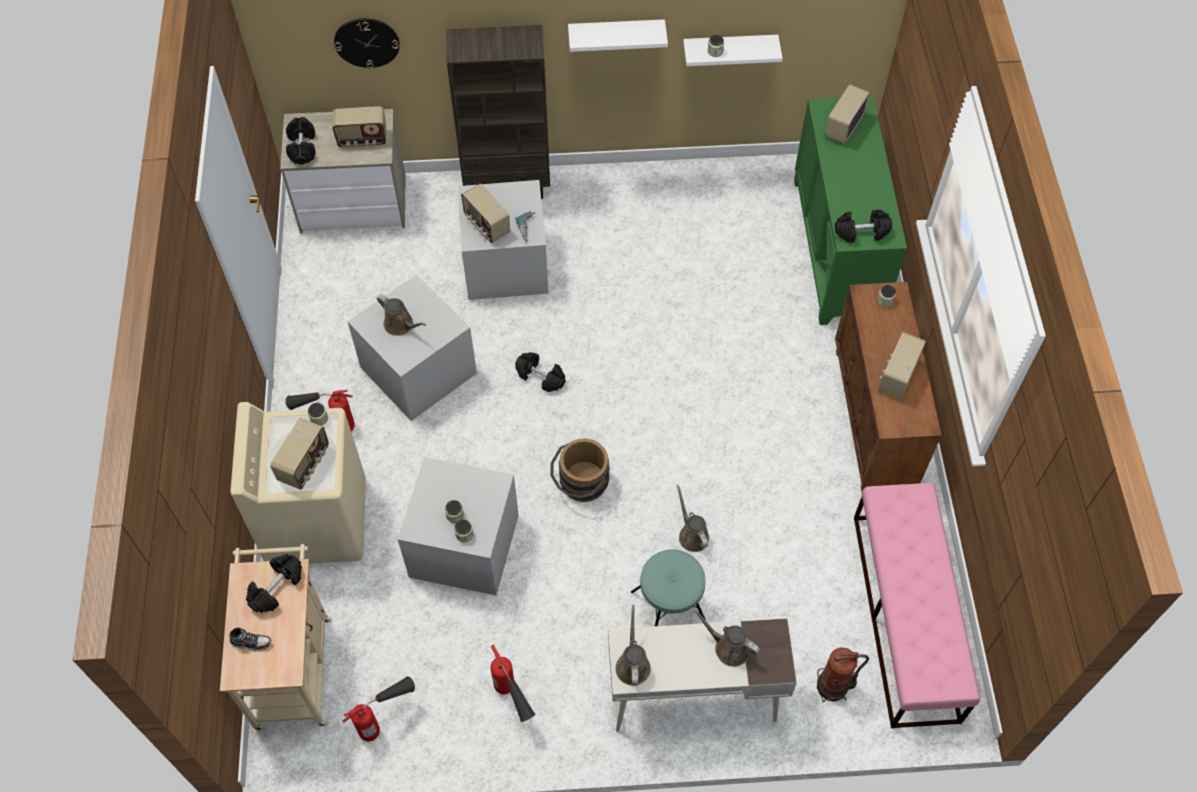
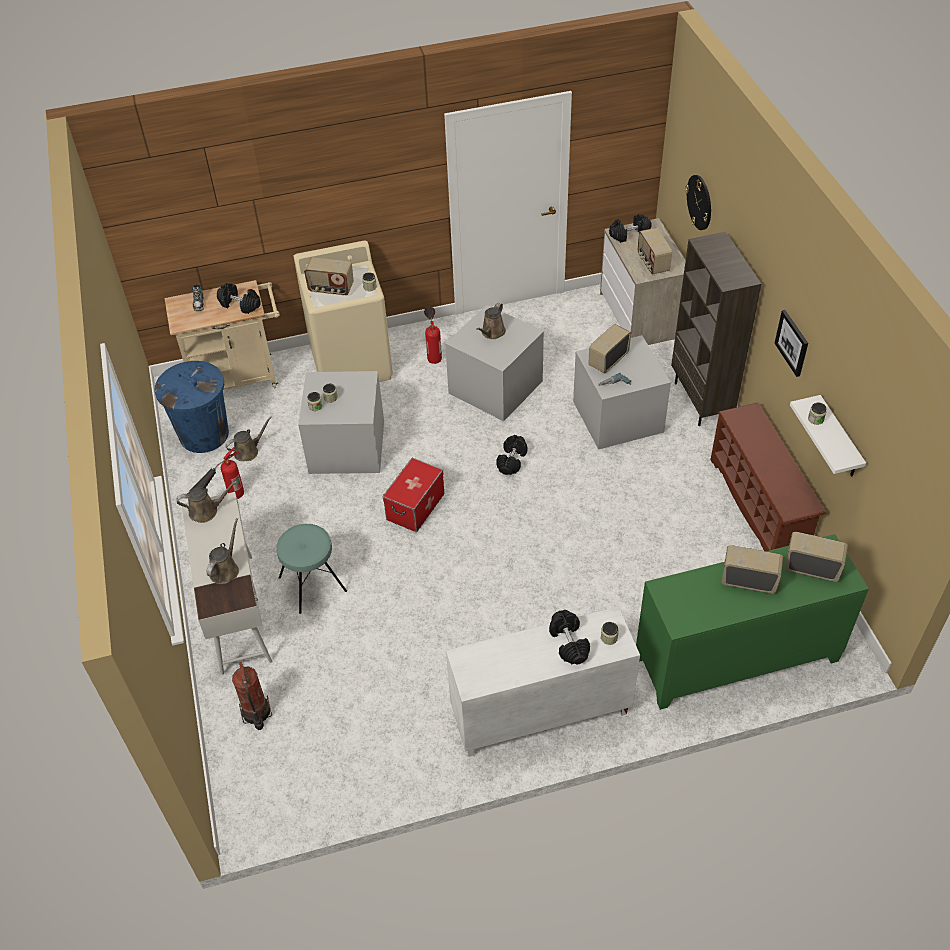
camera: 80 degrees right, 10 degrees down
(386, 719) = (204, 434): fire extinguisher -> blue trash can
(581, 485) = (415, 506): brown bucket -> storage box
(616, 34) = (792, 342): white shelf -> picture
(664, 180) = (759, 506): none -> brown shoe rack
(692, 535) = (384, 588): brown watering can -> brown watering can (248, 451)
(861, 232) = (676, 598): black dumbbell -> black dumbbell (568, 643)
(874, 419) = (540, 715): brown cabinet -> white cabinet
(897, 375) = (521, 657): radio -> radio (748, 580)
(905, 617) = (331, 764): pink bench -> none

